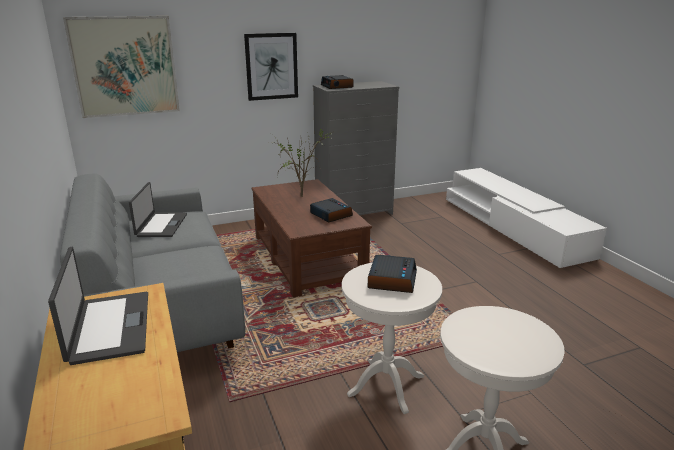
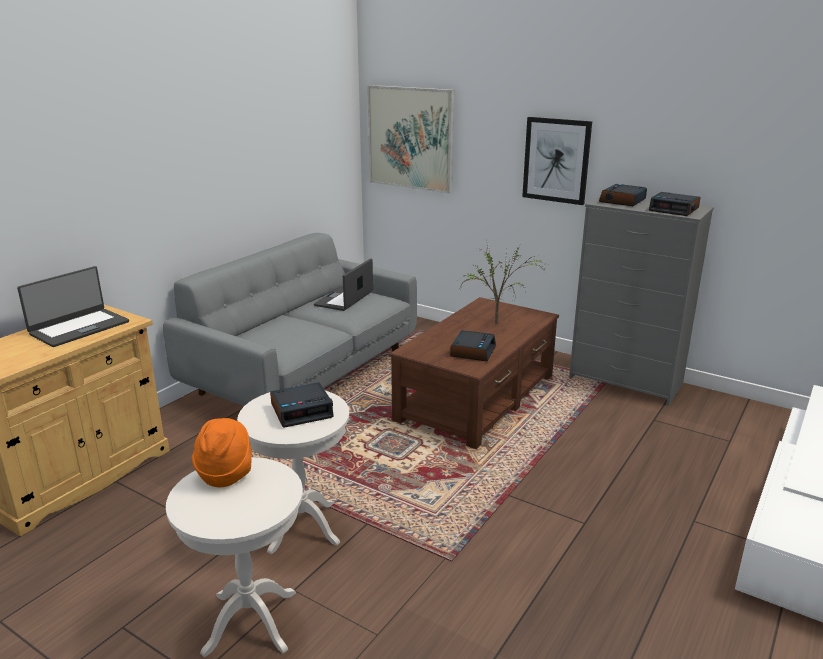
camera: 55 degrees right, 0 degrees up
(161, 225) = (345, 299): laptop -> laptop turned 150 degrees clockwise
(374, 85) = (674, 209): none -> alarm clock
(465, 334) = (225, 473): none -> orange hat

